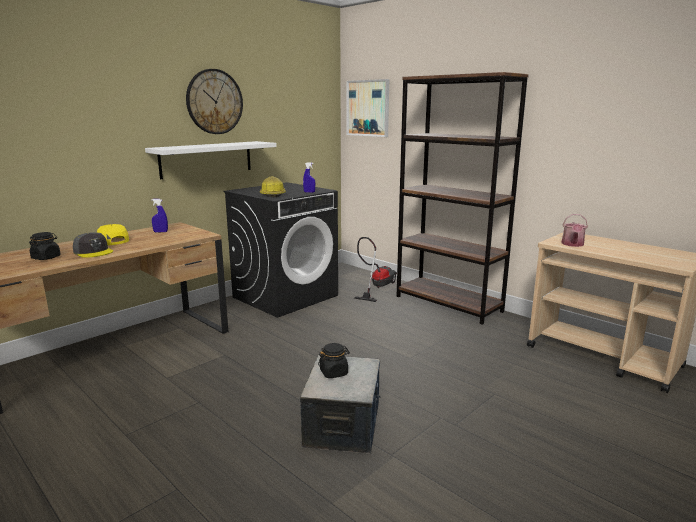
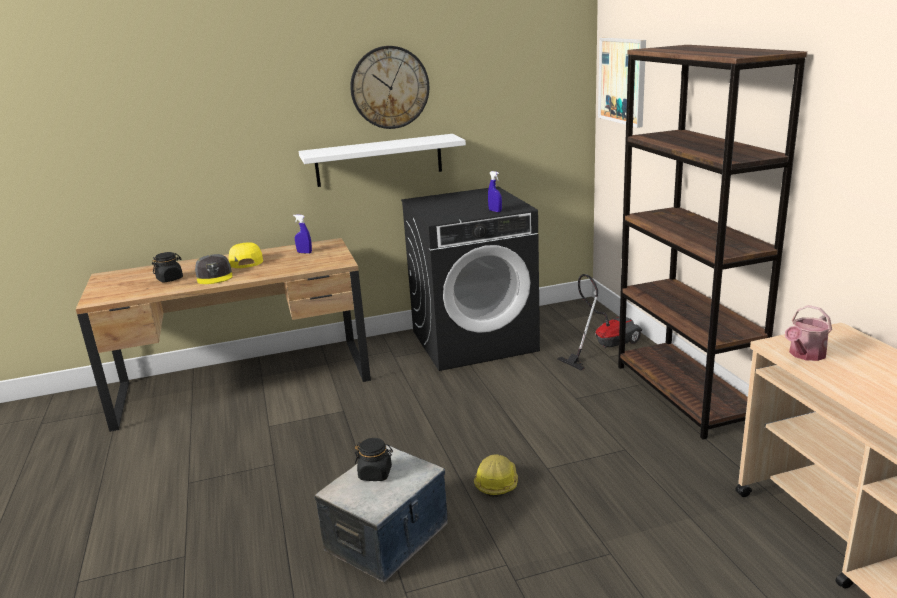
camera: 30 degrees right, 5 degrees up
(272, 195) = (443, 213): hard hat -> hard hat (496, 482)

